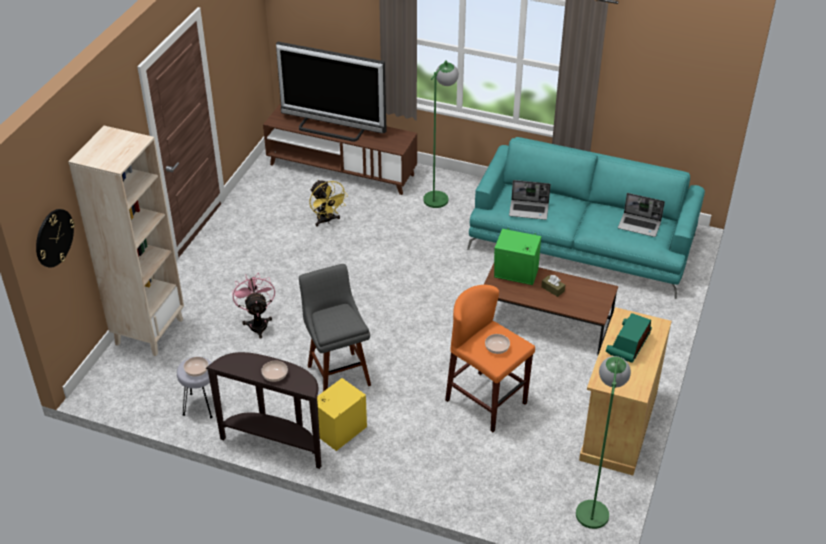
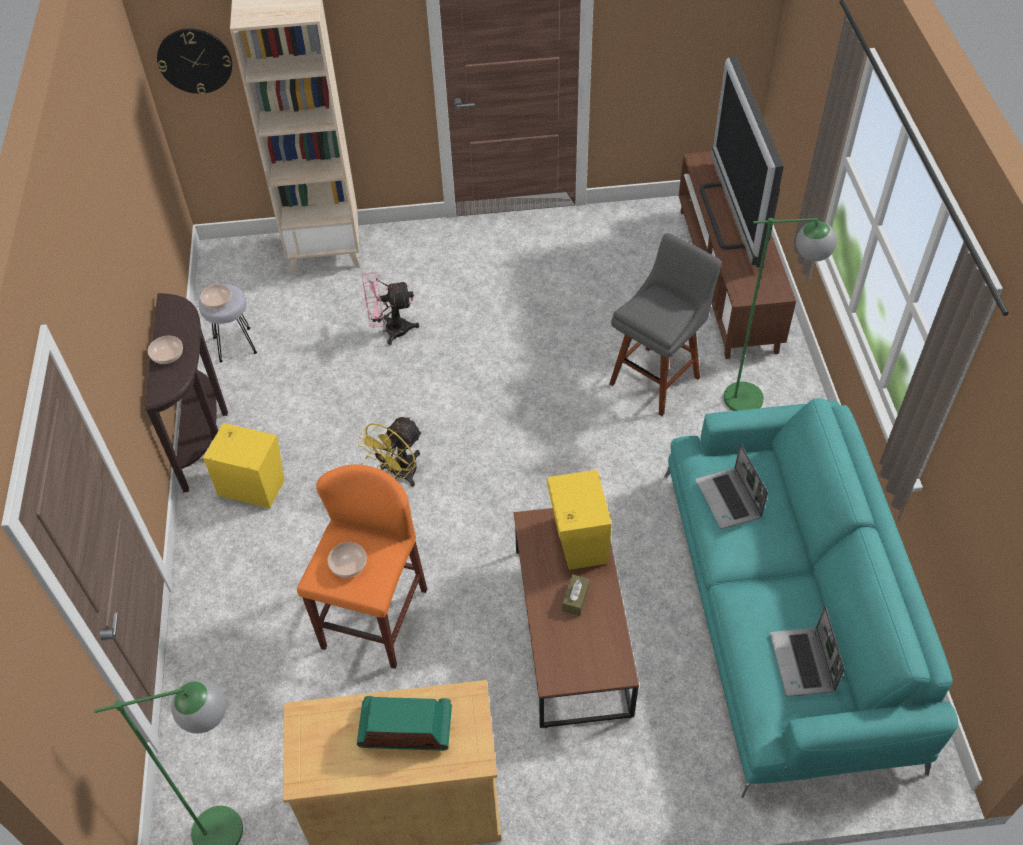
camera: 65 degrees right, 10 degrees up
(257, 323) = (390, 330): pink fan -> pink fan turned 150 degrees counterclockwise
(327, 221) = (615, 309): yellow fan -> yellow fan (399, 474)
(337, 373) = (347, 440): grey stool -> grey stool (657, 378)
(516, 275) = (578, 541): green speaker -> yellow speaker

